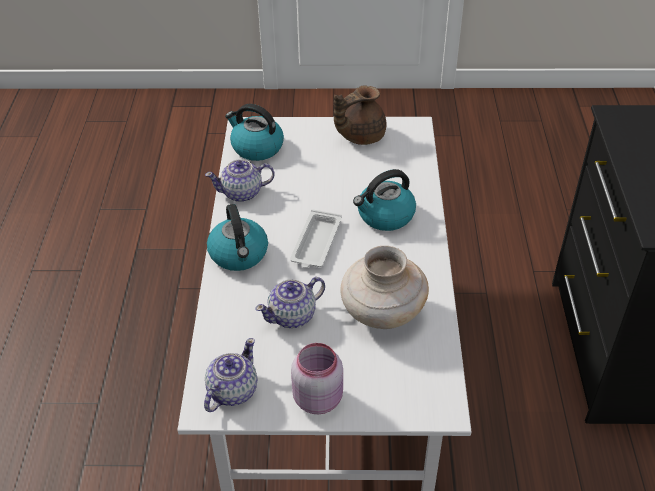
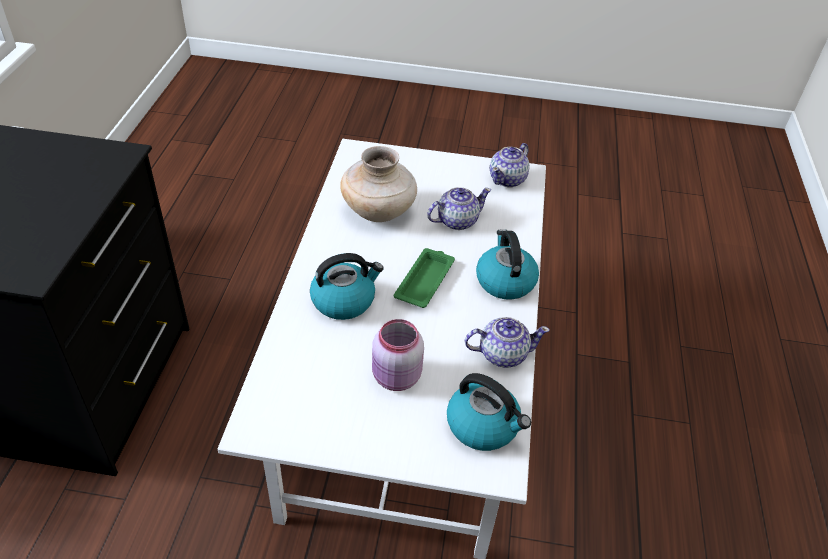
camera: 175 degrees left, 0 degrees up
(316, 243) = (425, 281): white tray -> green tray
(318, 397) = (443, 167): pink jar -> pink jar (395, 378)
(360, 136) = (335, 424): brown teapot -> none

